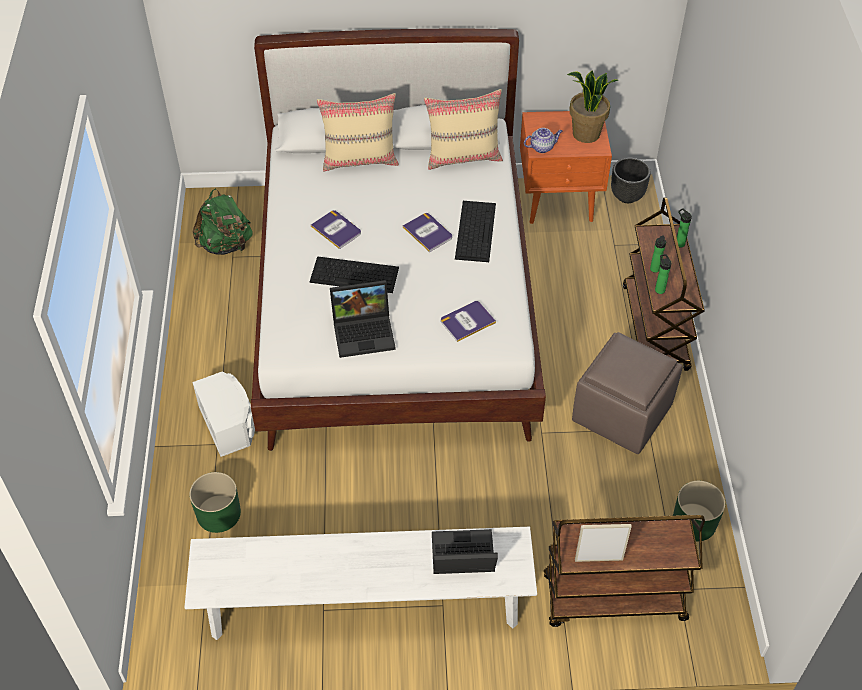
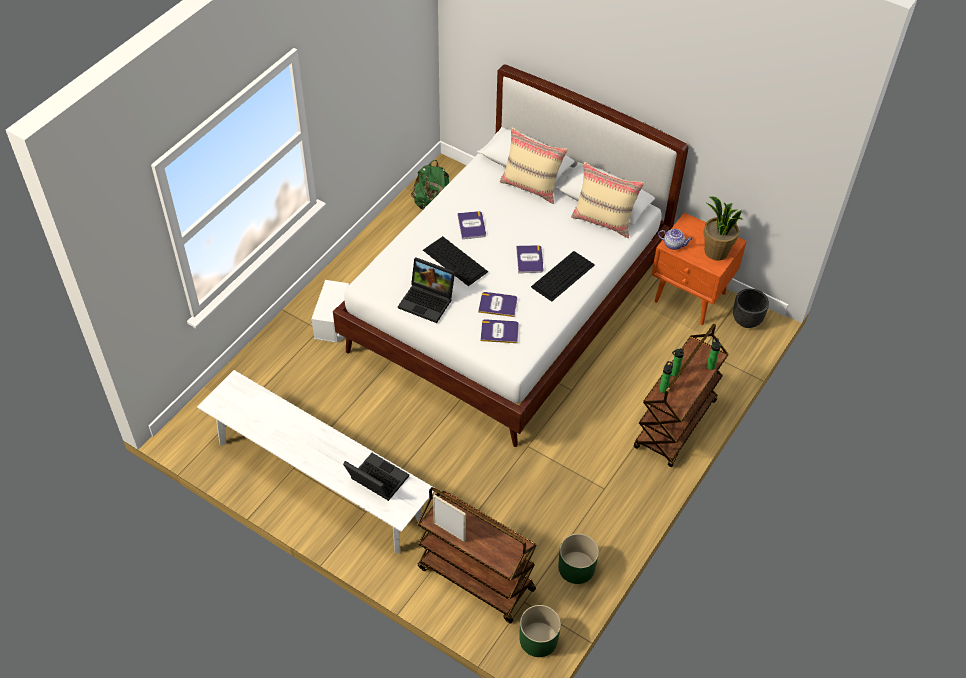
camera: 35 degrees right, 0 degrees up
(219, 514) = (284, 373): green planter -> green planter (538, 639)
(439, 295) = (498, 305): none -> book
(622, 414) = (595, 468): brown ottoman -> none

